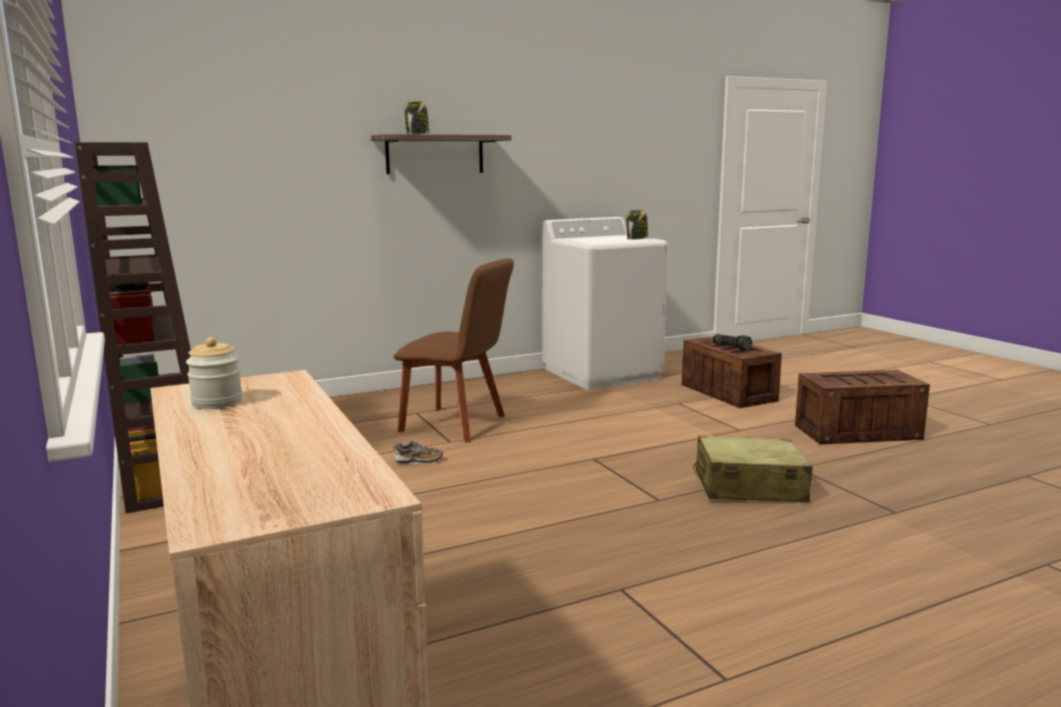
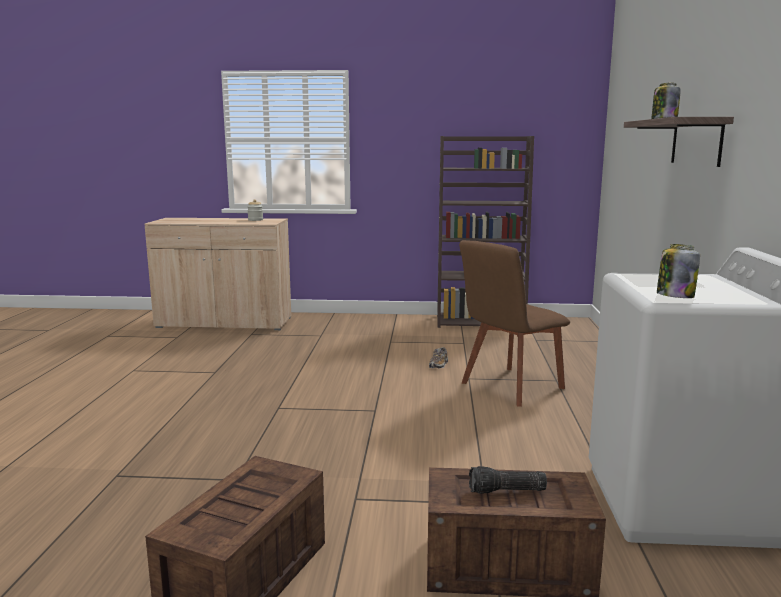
camera: 120 degrees right, 0 degrees up
(748, 487) = (244, 442): beige suitcase -> none

